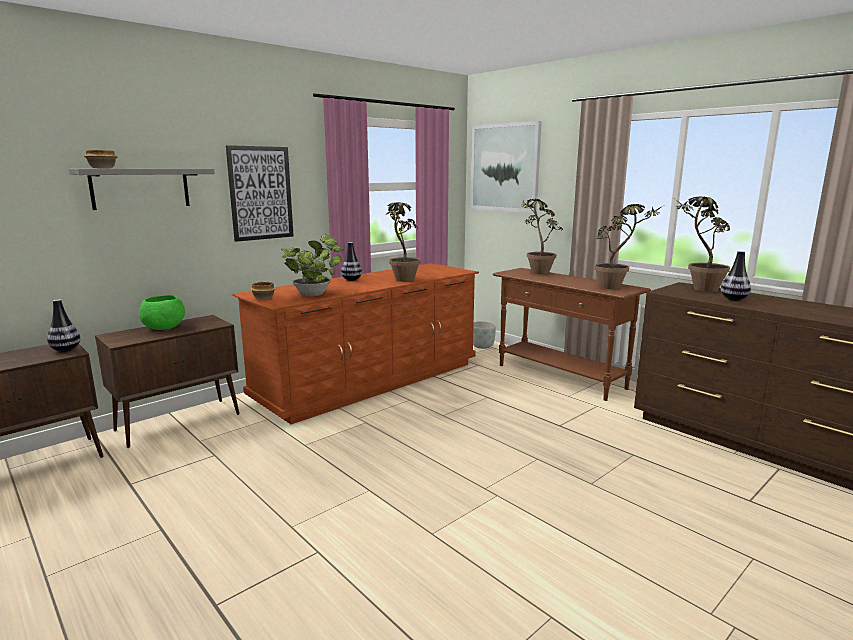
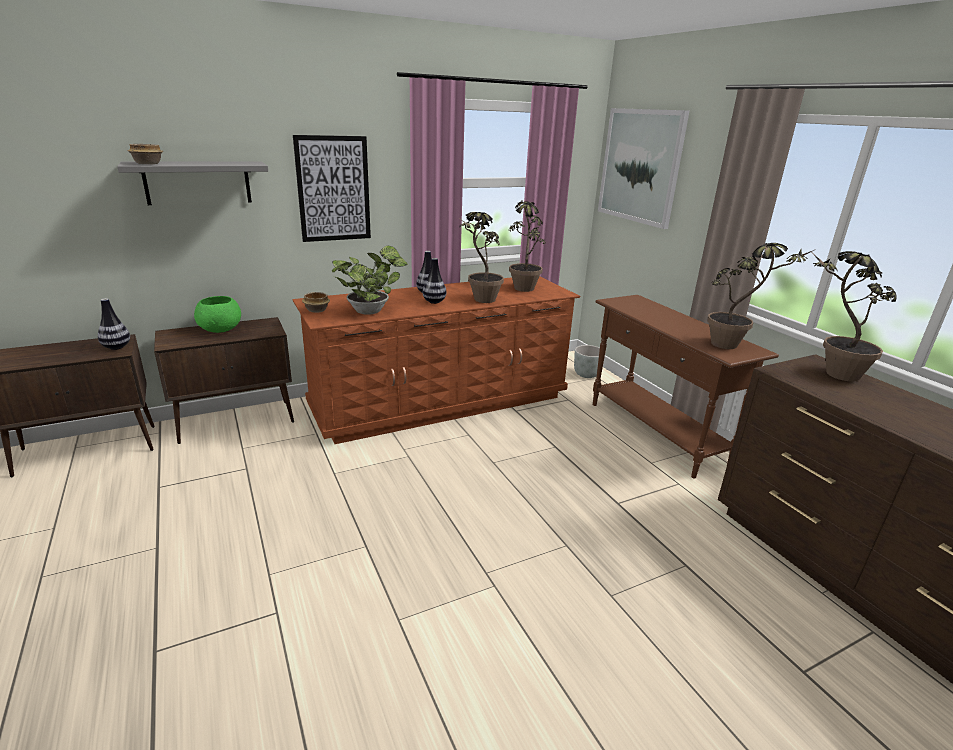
camera: 15 degrees right, 10 degrees up
(536, 271) = (651, 304): potted plant -> potted plant (522, 286)
(734, 299) = (869, 402): vase -> vase (434, 302)

